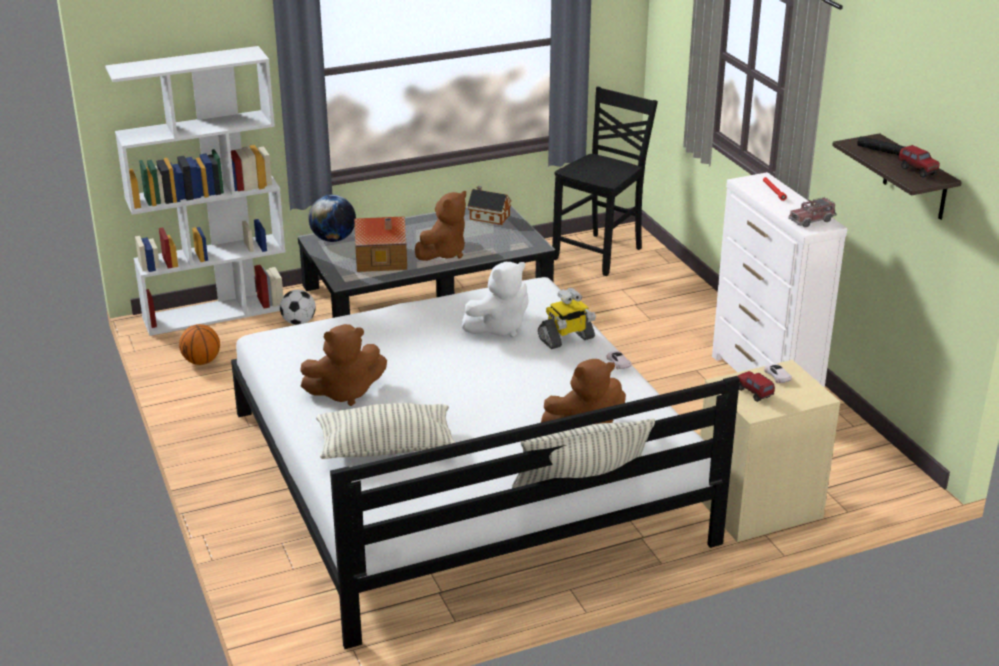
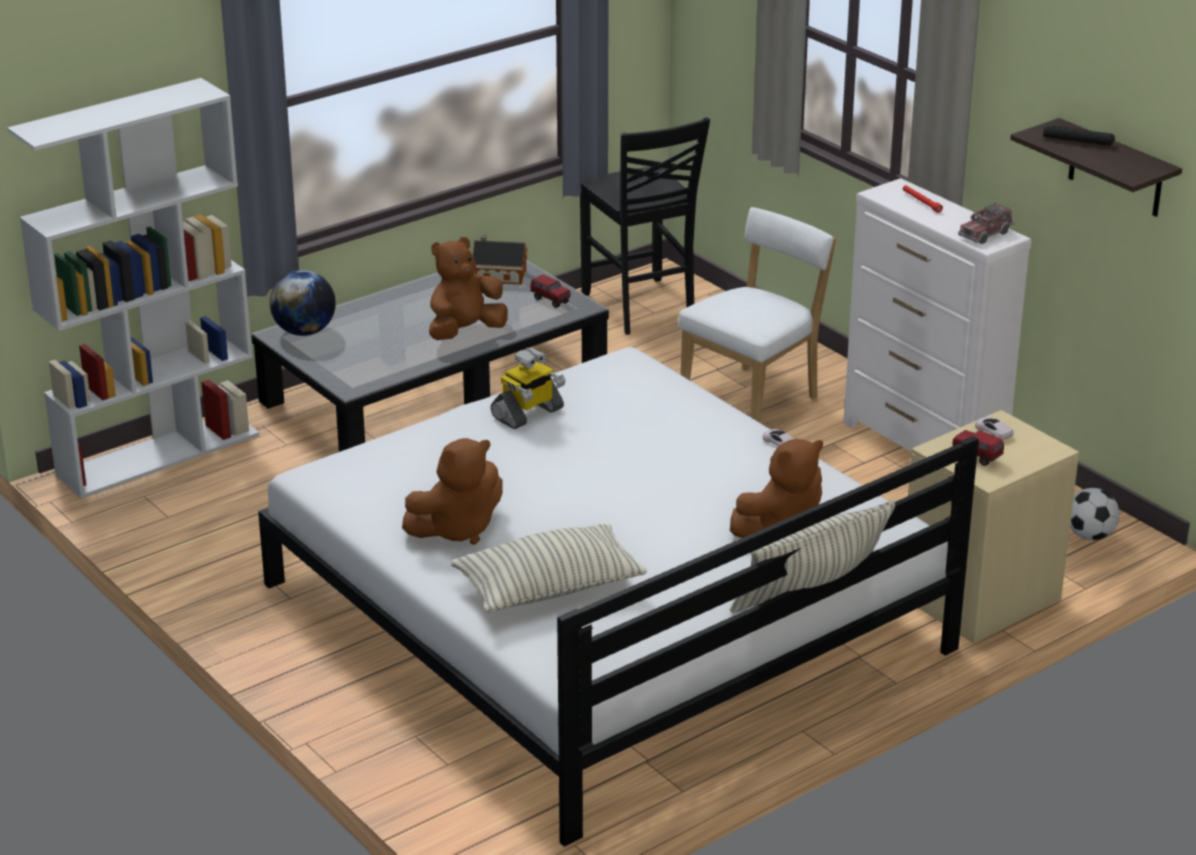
camera: 15 degrees left, 0 degrees up
(201, 361) = (175, 523): basketball -> none
(299, 322) = (281, 452): football -> football (1090, 536)
(382, 259) = (387, 351): toy house -> none
(443, 253) = (465, 332): brown plush toy -> brown plush toy turned 150 degrees counterclockwise
(498, 327) = (607, 420): white plush toy -> none
(566, 339) = (700, 422): toy robot -> toy robot (528, 414)
(600, 254) = (640, 308): black chair -> black chair turned 135 degrees clockwise
(653, 329) = (754, 398): none -> white chair
(917, 171) = (1127, 161): toy truck -> toy truck (550, 300)

